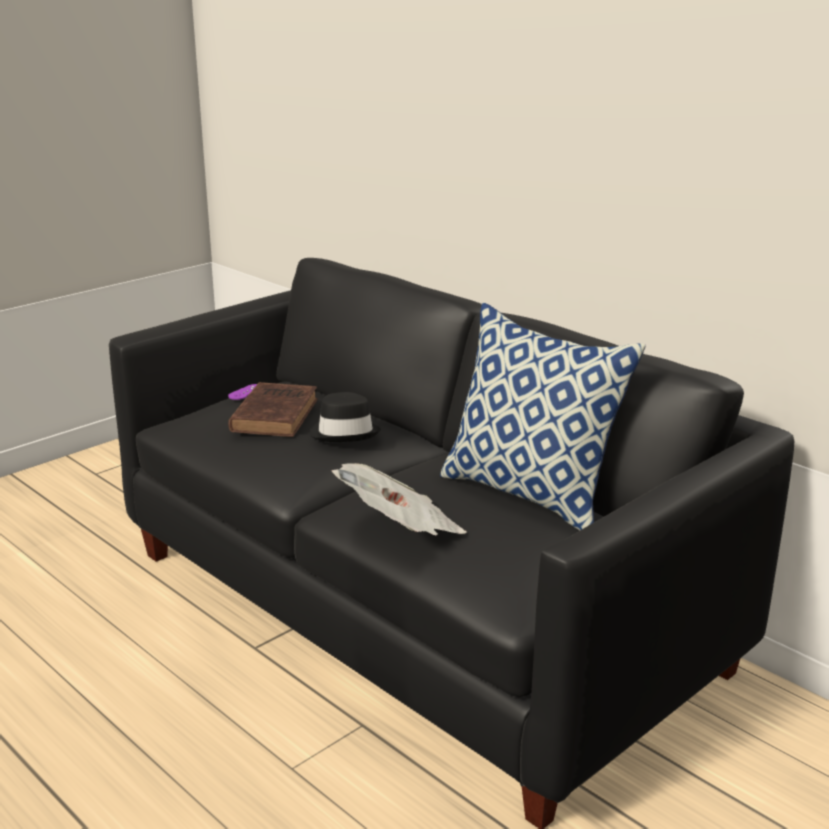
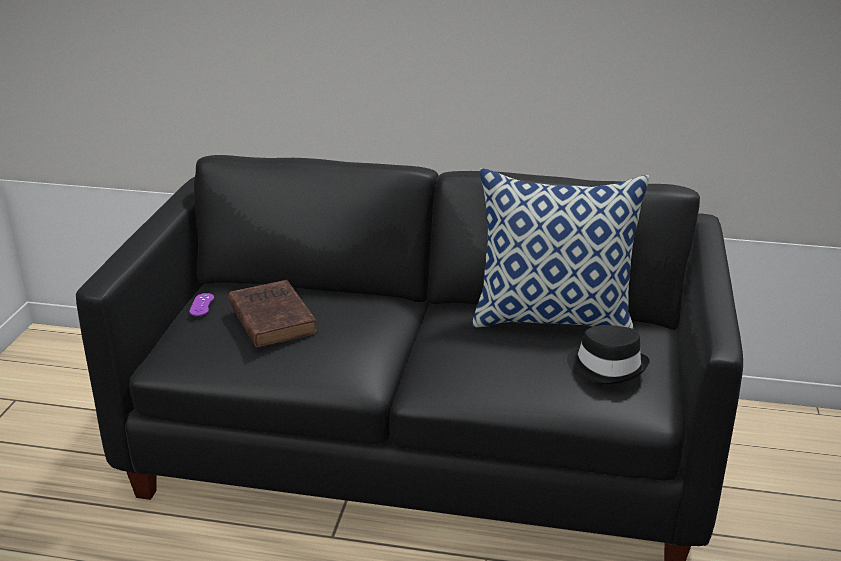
camera: 35 degrees left, 5 degrees up
(345, 432) = (354, 315): black hat -> black hat (607, 366)
(400, 531) = (510, 384): newspaper -> none

